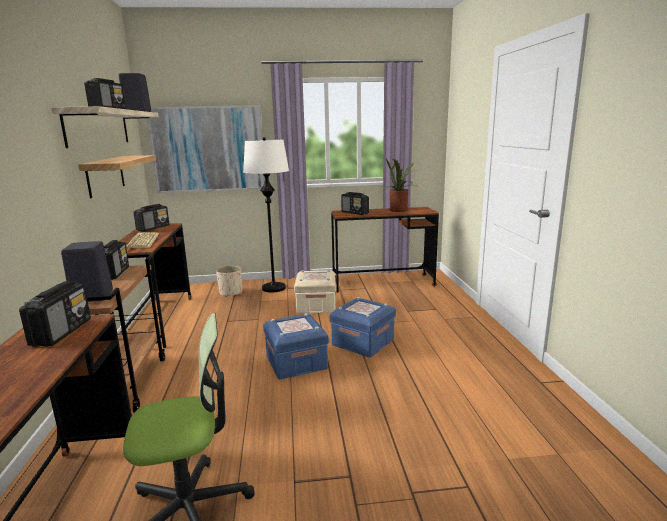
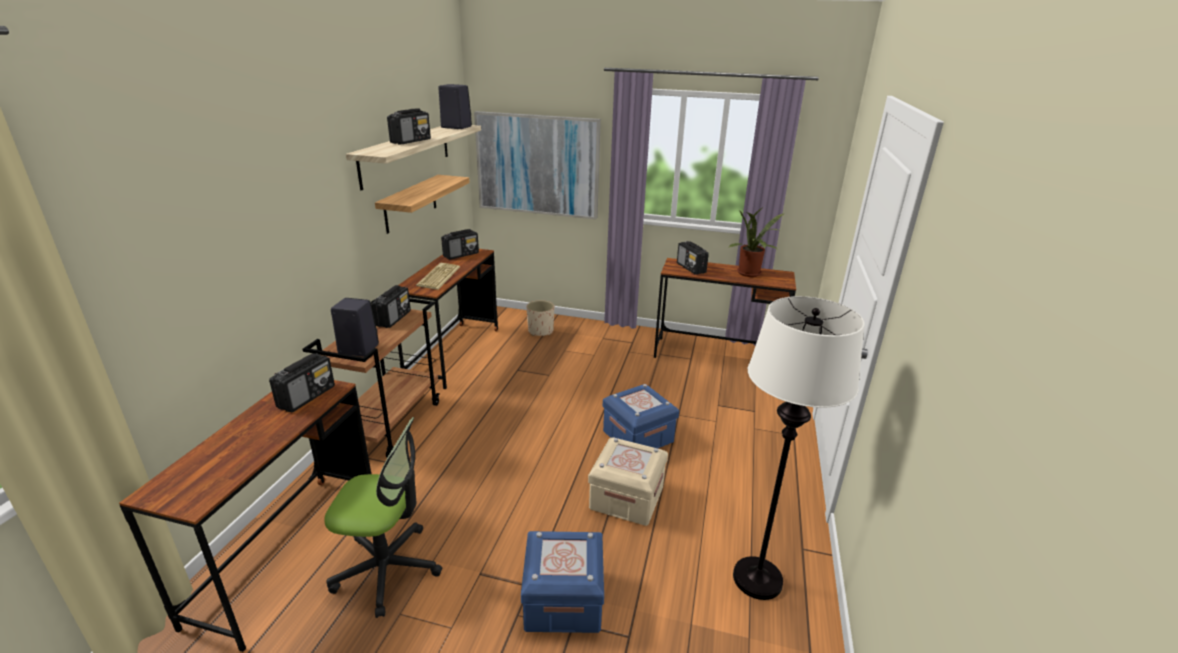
camera: 20 degrees right, 10 degrees up
(274, 288) = (588, 334): white floor lamp -> white floor lamp (757, 578)
(296, 363) = (555, 443): blue storage box -> blue storage box (563, 600)
(316, 305) = (619, 371): beige storage box -> beige storage box (626, 498)

